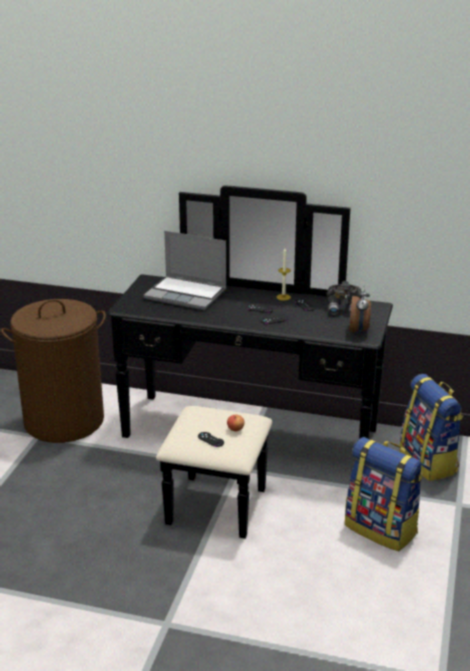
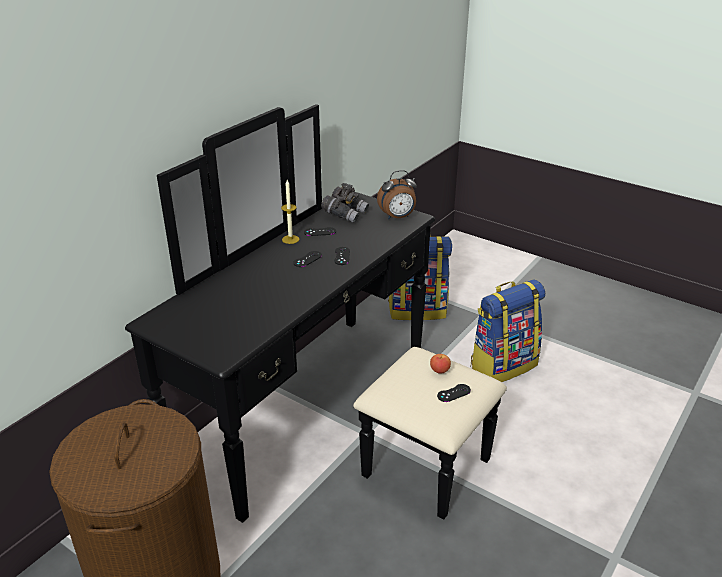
camera: 70 degrees left, 5 degrees up
(187, 294) = (227, 299): laptop -> none
(359, 330) = (397, 217): alarm clock -> alarm clock turned 135 degrees clockwise

